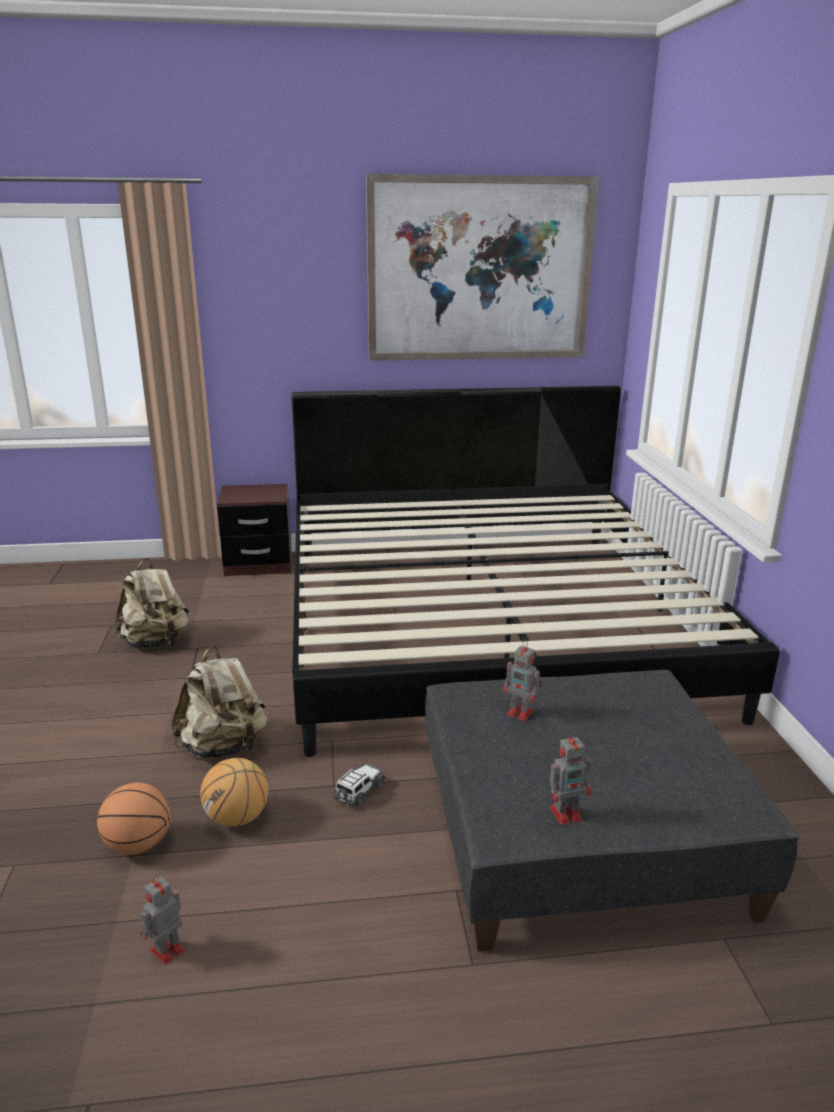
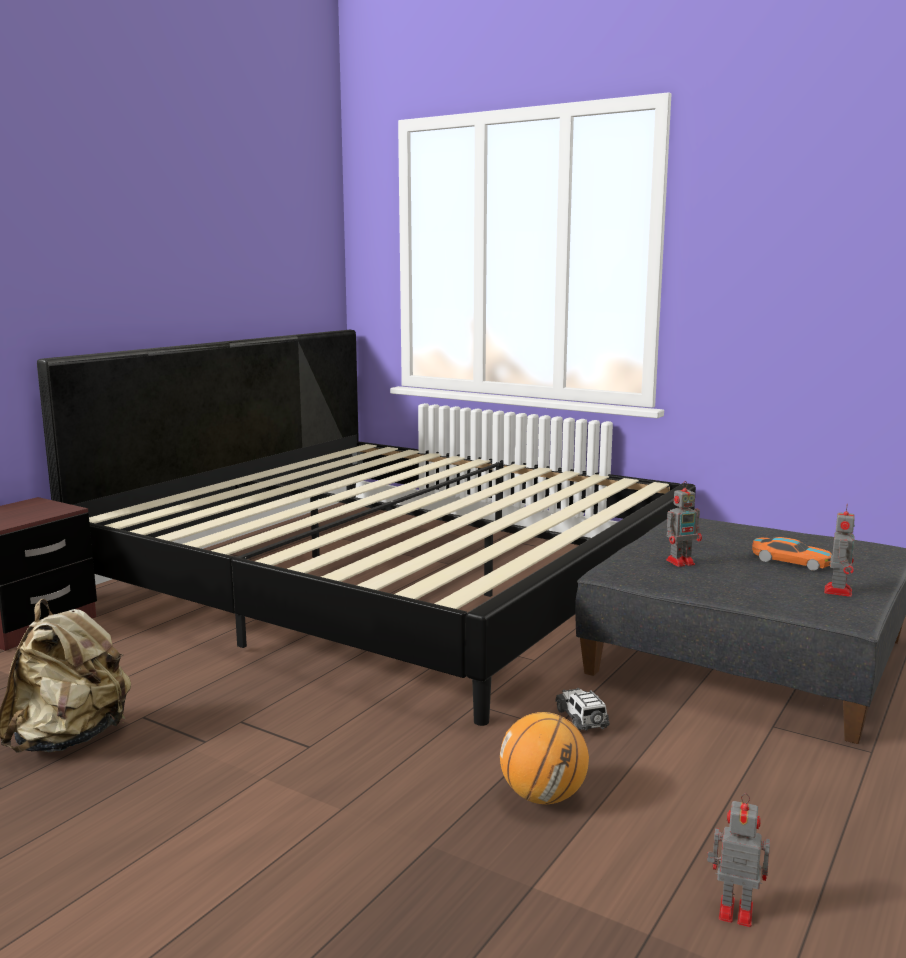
camera: 50 degrees left, 10 degrees down
(138, 845) = (516, 877): basketball -> none
(165, 951) = (733, 911): toy robot -> toy robot turned 120 degrees clockwise
(223, 747) = (395, 765): beige backpack -> none
(479, 270) = (224, 201): picture -> none
(616, 766) = (791, 561): none -> toy car

